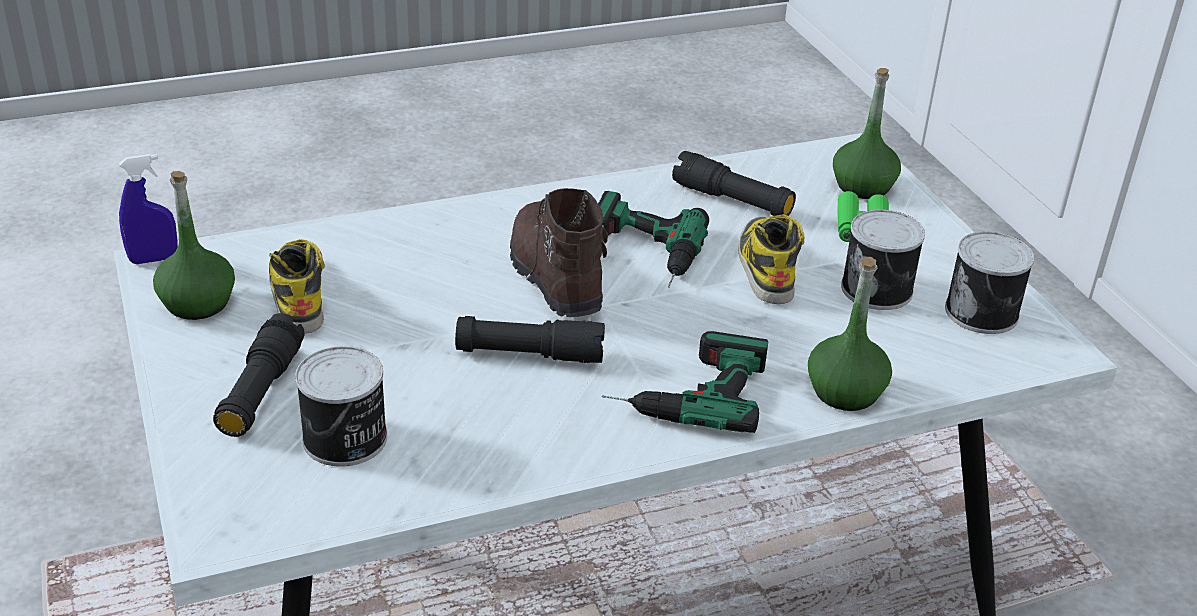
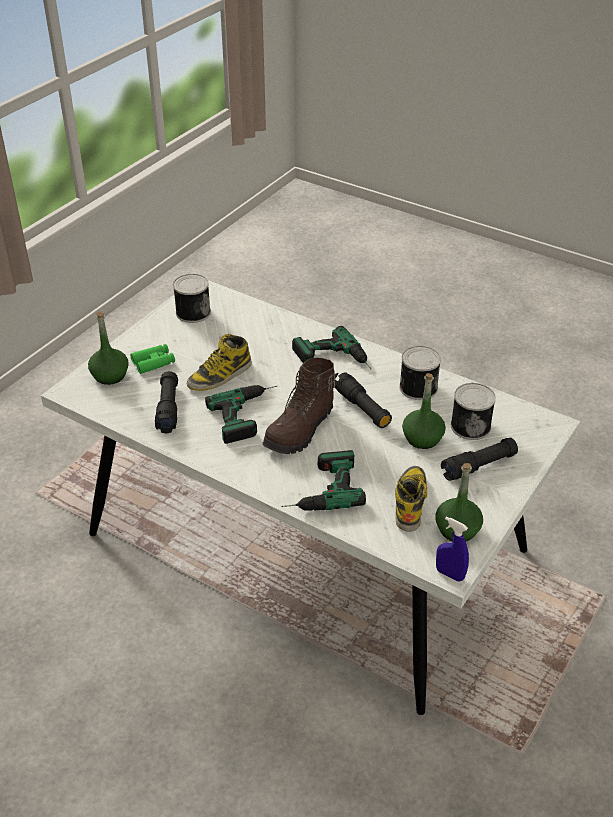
camera: 125 degrees left, 5 degrees up
(298, 294) = (410, 501): boot -> boot turned 150 degrees clockwise
(423, 240) = (319, 489): none -> power drill
(845, 392) = (288, 325): green bottle -> green bottle (422, 438)
(878, 288) = (203, 341): can -> can (417, 387)

